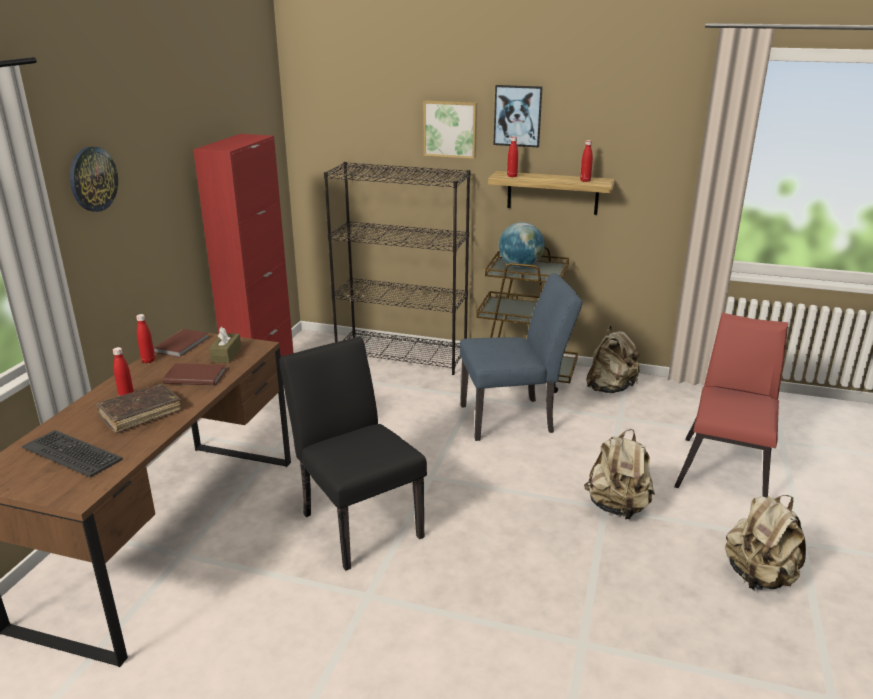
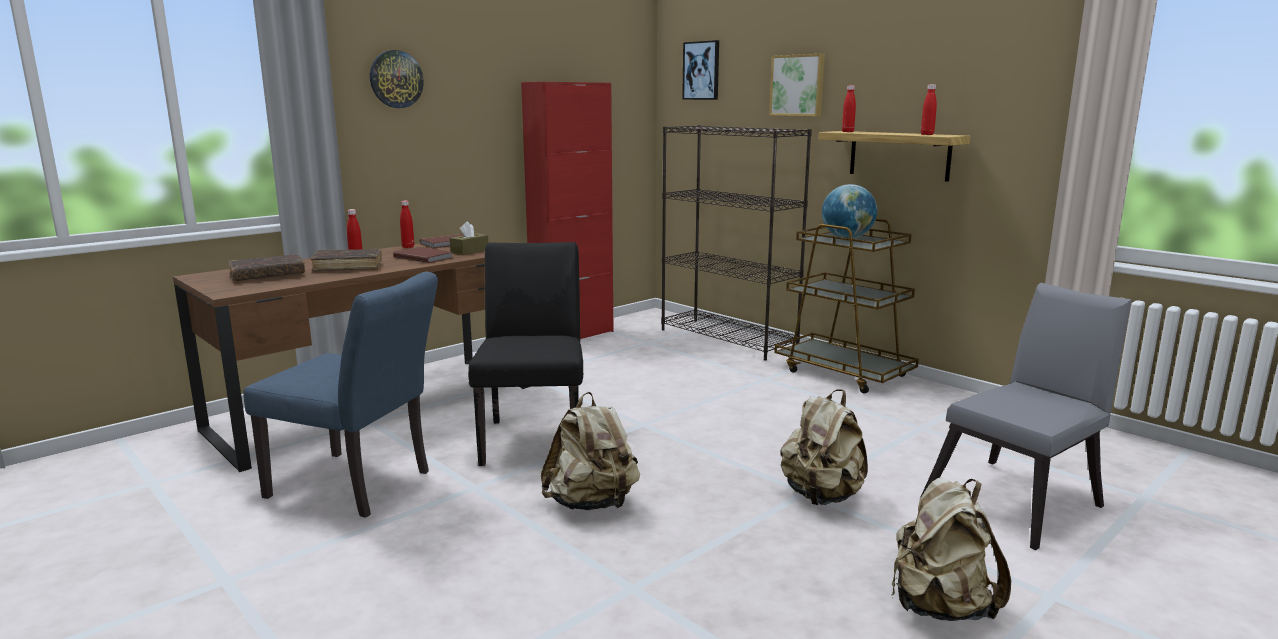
camera: 30 degrees right, 10 degrees down
(73, 453) = (268, 275): keyboard -> brown book
(514, 418) = (789, 403): blue chair -> blue chair (359, 486)
(517, 116) = (865, 65): picture -> picture (701, 70)
(610, 388) = (941, 403): beige backpack -> beige backpack (592, 504)
(726, 467) = (1020, 500): red chair -> grey chair

